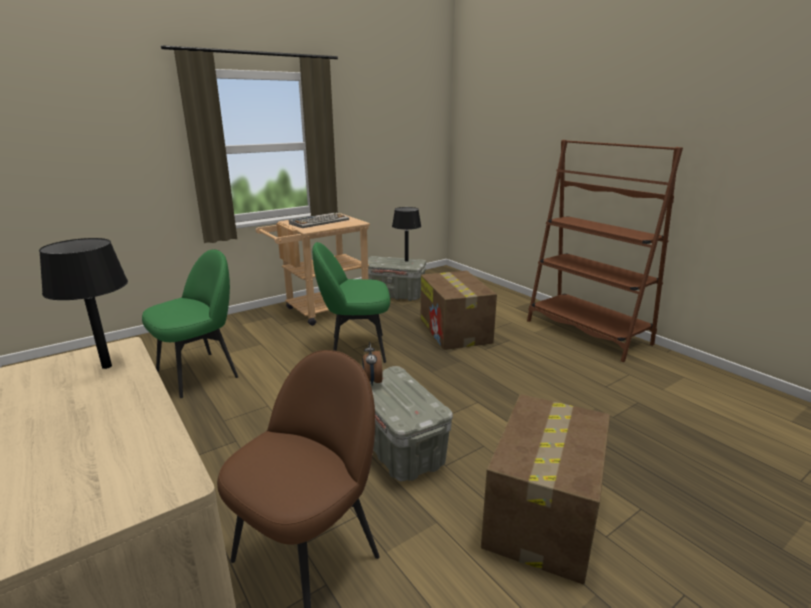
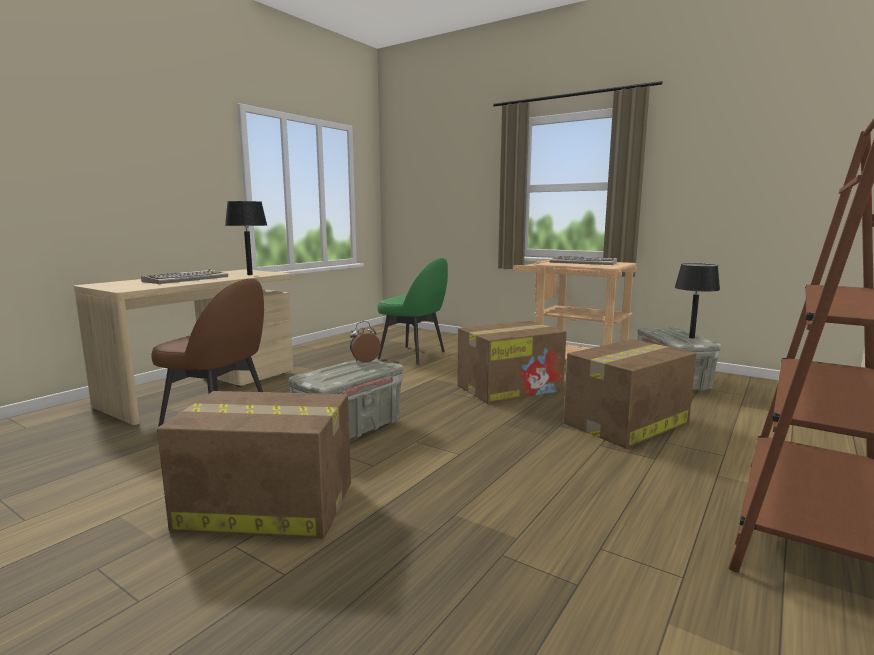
camera: 70 degrees right, 10 degrees down
(79, 425) = (186, 279): none -> keyboard
(356, 349) = (510, 388): green chair -> cardboard box

